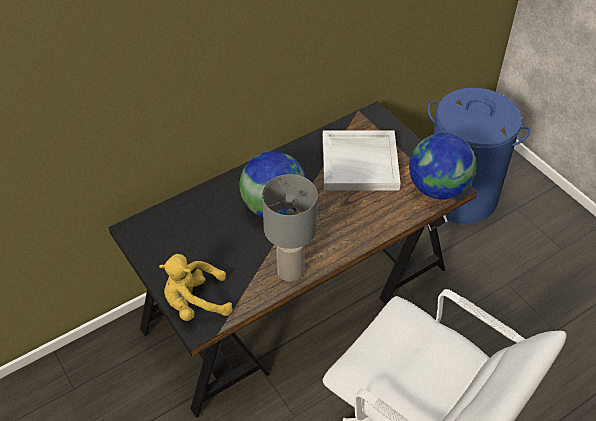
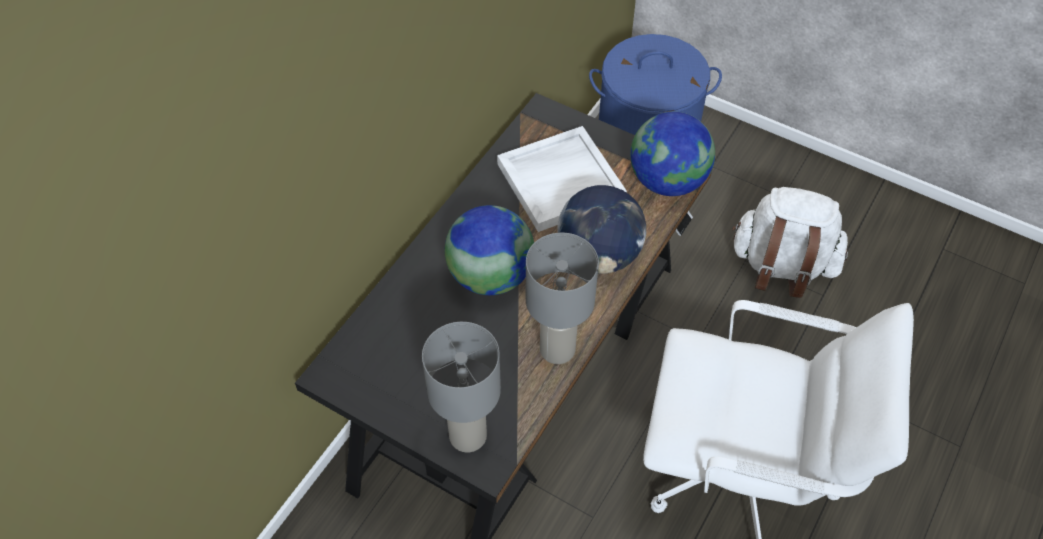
camera: 25 degrees left, 5 degrees up
(195, 302) = (467, 435): yellow plush toy -> grey table lamp
(357, 220) = (599, 255): none -> globe
(534, 298) = (782, 266): none -> white backpack

